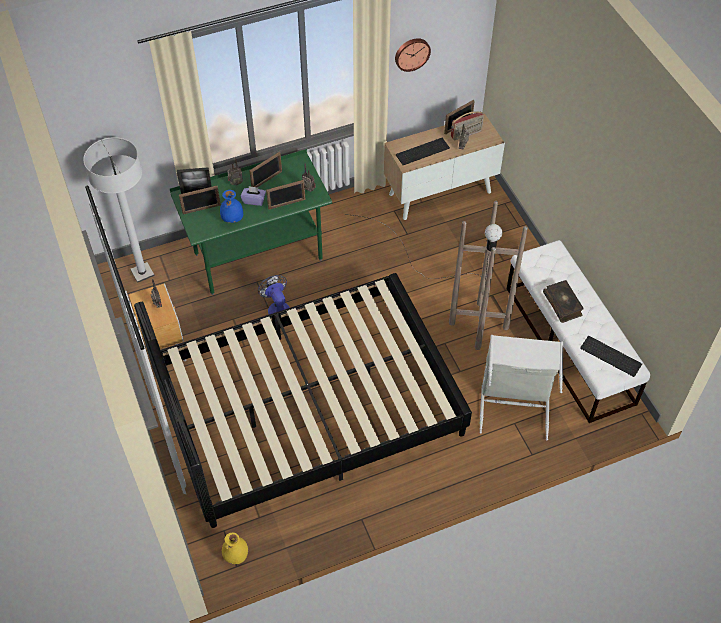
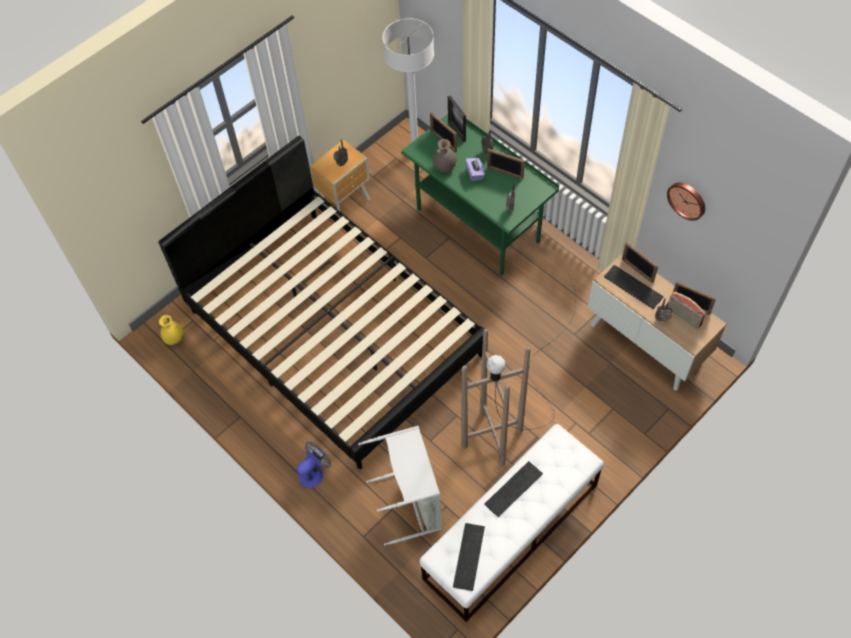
camera: 70 degrees right, 5 degrees up
(232, 218) = (444, 166): blue vase -> grey vase
(277, 307) = (429, 264): fan -> fan (314, 472)
(287, 204) = (484, 199): picture frame -> picture frame (637, 270)
(563, 304) = (514, 490): book -> keyboard

